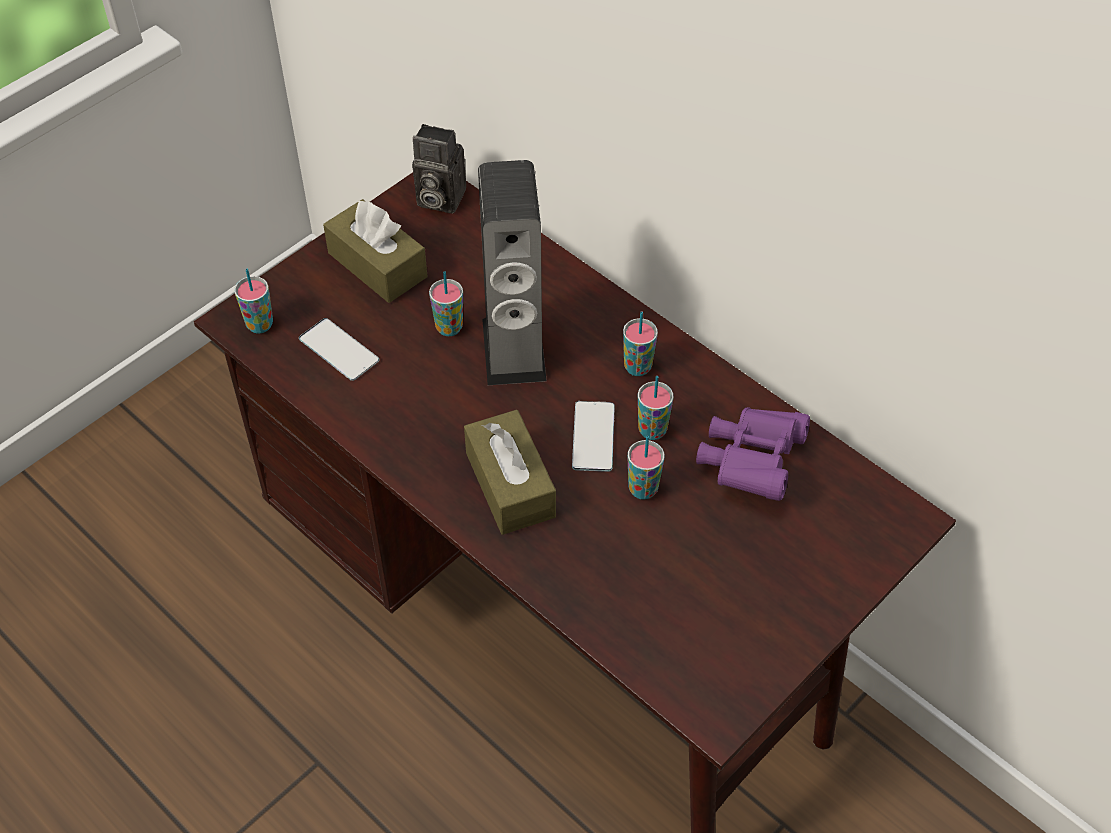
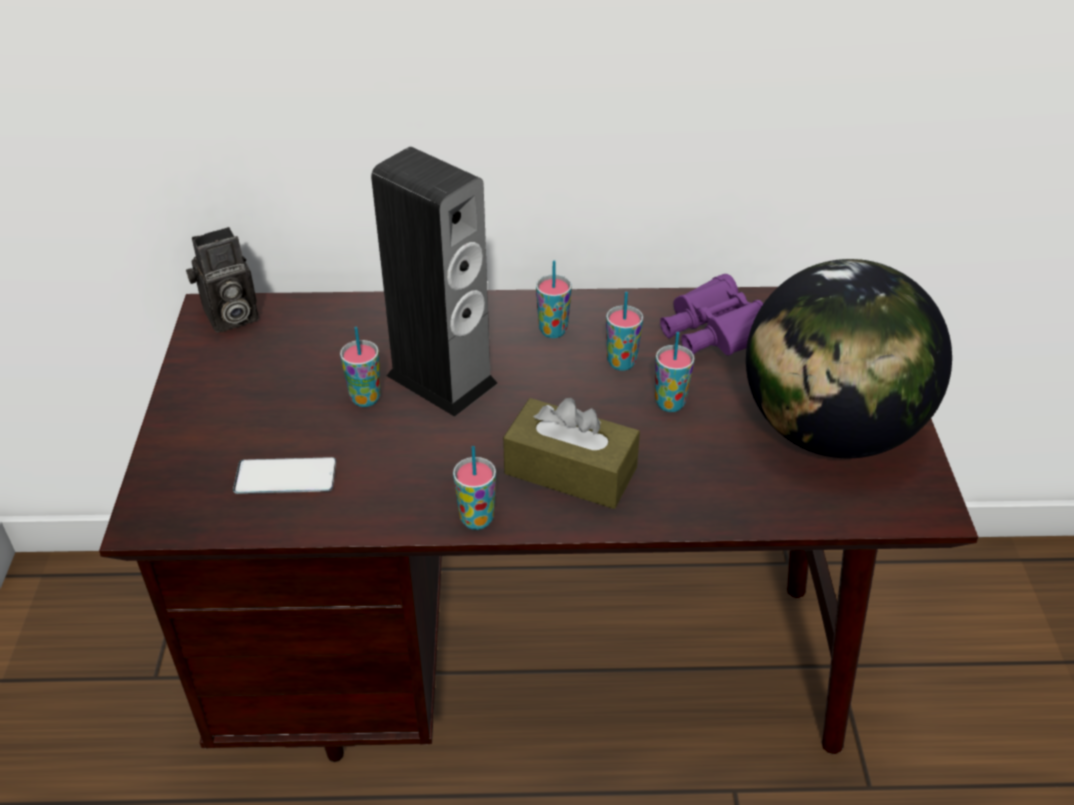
camera: 45 degrees left, 10 degrees down
(260, 325) = (178, 508): cup -> cup (477, 519)
(377, 265) = (237, 394): brown tissue box -> none
(593, 436) = (586, 395): phone -> none
(729, 602) = (829, 430): none -> globe

